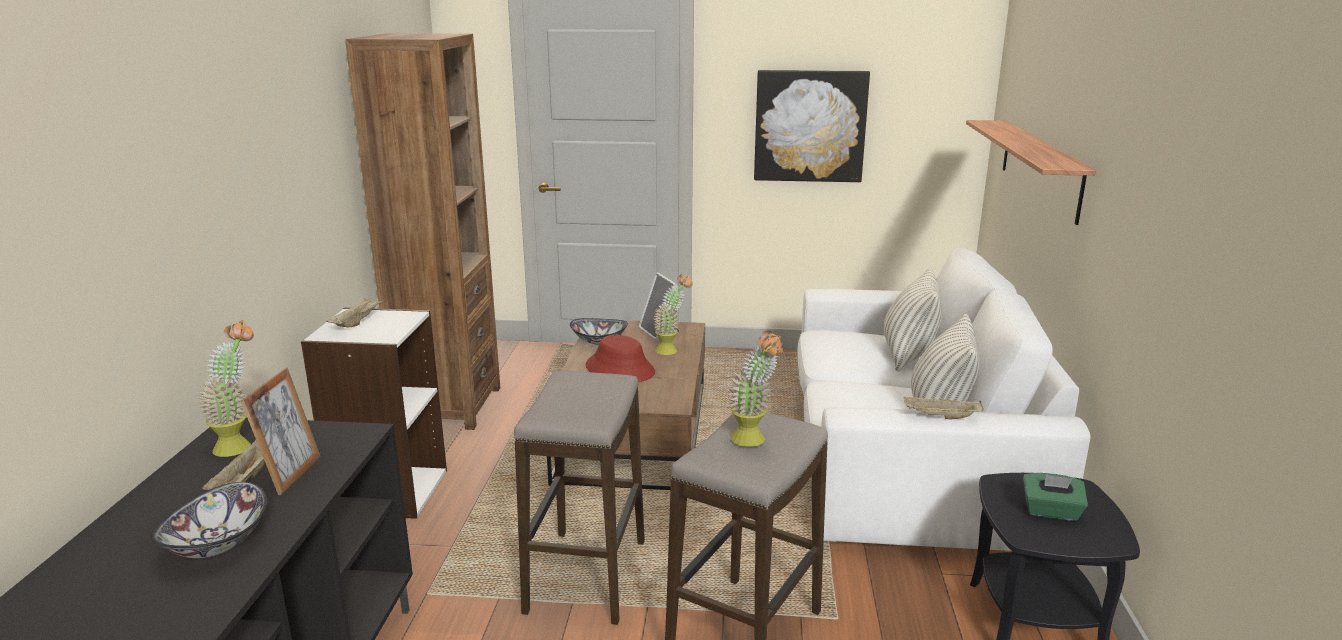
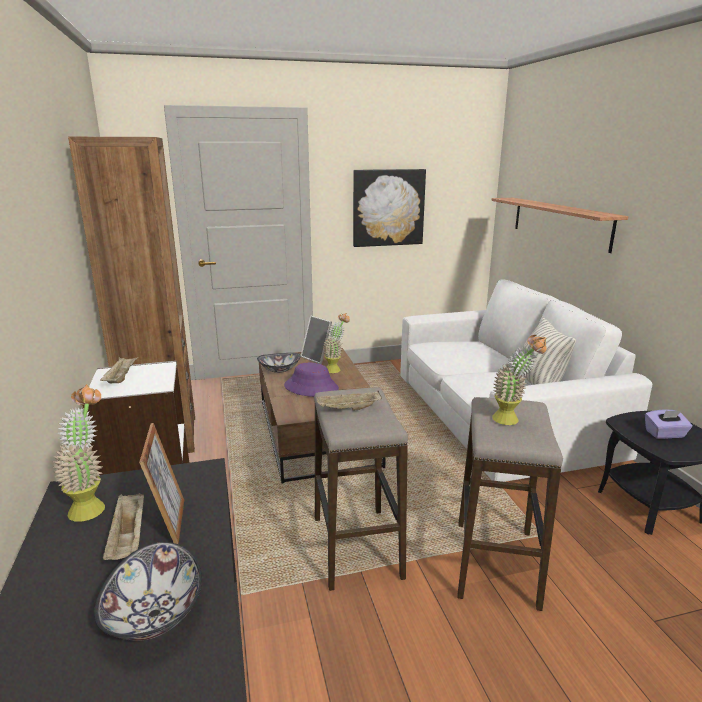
camera: 20 degrees left, 0 degrees up
(620, 369) = (311, 387): red hat -> purple hat
(908, 355) = (487, 351): pillow -> none
(940, 417) = (567, 385): beige tray -> beige tray (348, 409)
(1051, 512) = (665, 434): green tissue box -> purple tissue box

